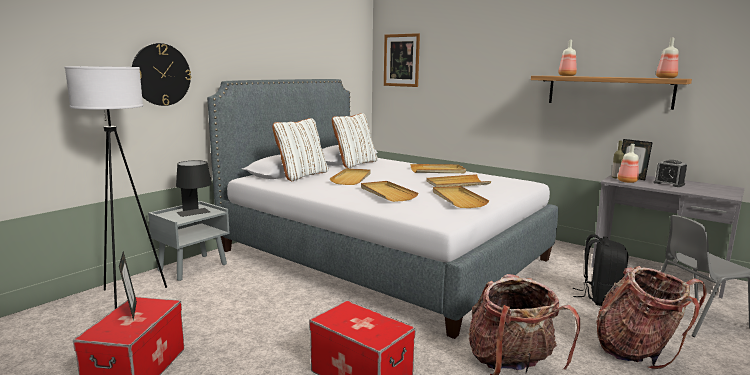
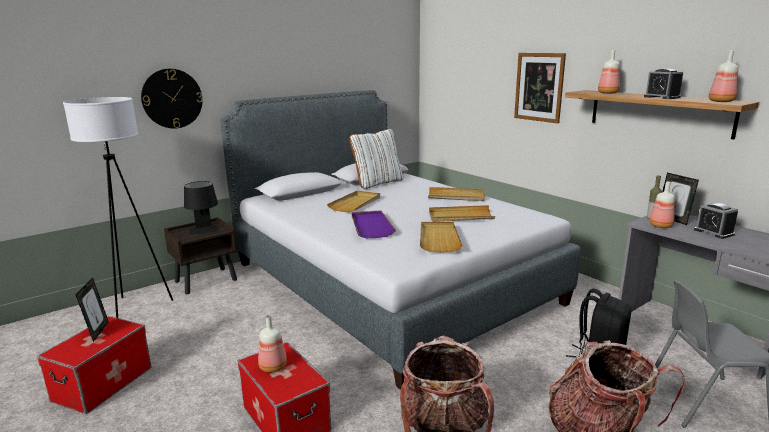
camera: 15 degrees right, 5 degrees up
(193, 267) = (206, 280): grey nightstand -> brown nightstand
(302, 175) = (311, 197): white pillow -> none
(349, 321) = (272, 366): none -> bottle
(387, 193) = (371, 226): beige tray -> purple tray
(401, 60) = (445, 67): picture -> picture (539, 87)
(616, 77) = (661, 97): none -> alarm clock

